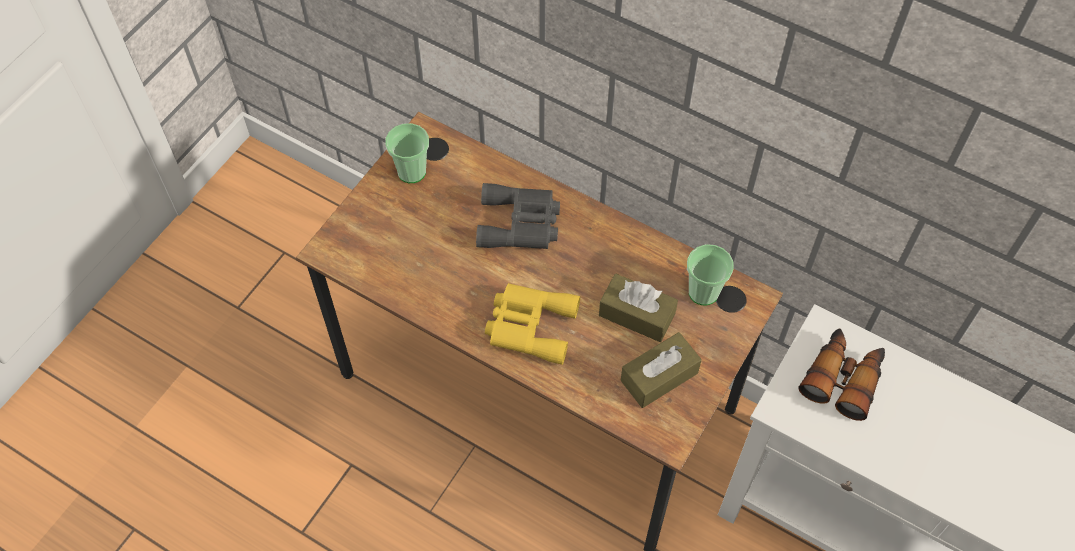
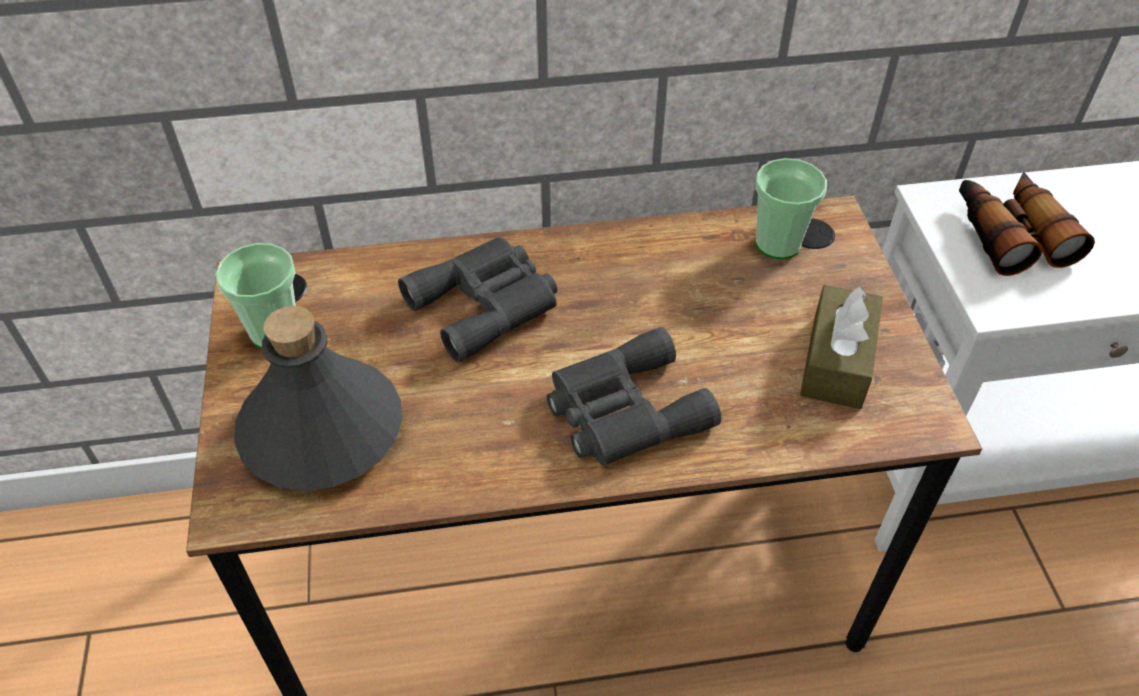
camera: 40 degrees left, 10 degrees down
(390, 239) = (321, 432): none -> grey bottle
(529, 325) = (623, 410): yellow binoculars -> grey binoculars
(636, 315) = (735, 313): brown tissue box -> none

